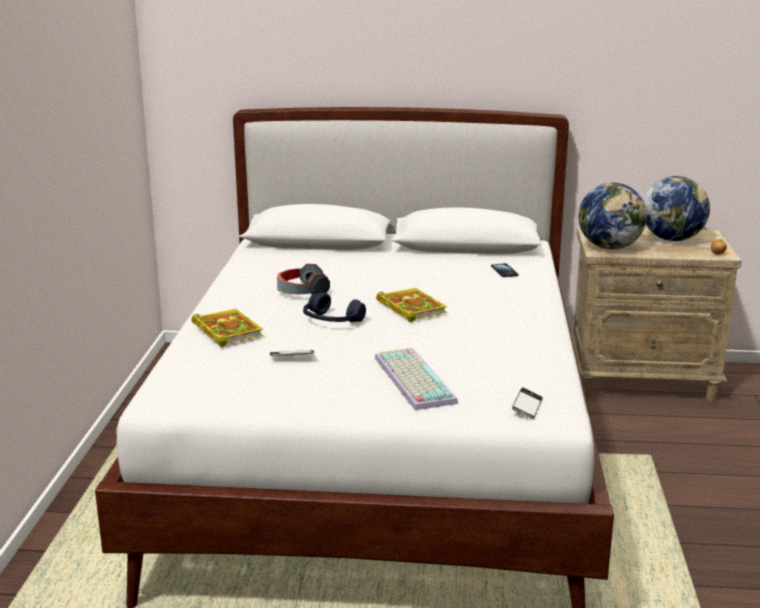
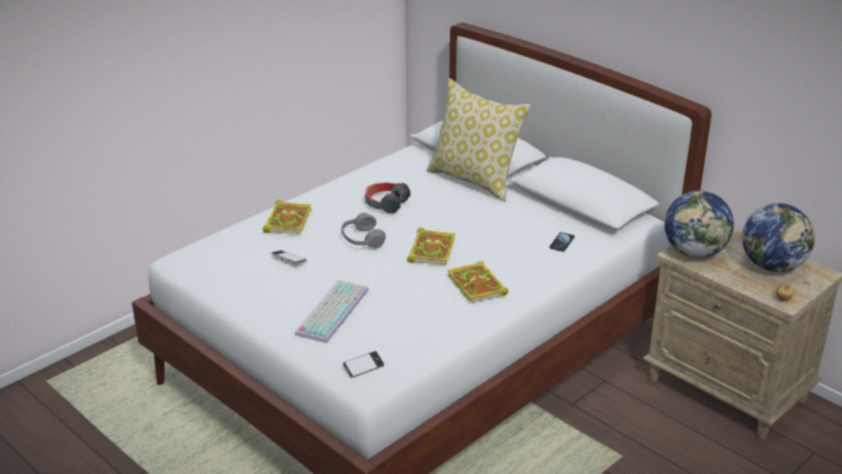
camera: 40 degrees right, 10 degrees up
(332, 321) = (362, 239): blue headphones -> grey headphones
(349, 255) = (475, 180): none -> pillow
(500, 318) = (478, 286): none -> book

